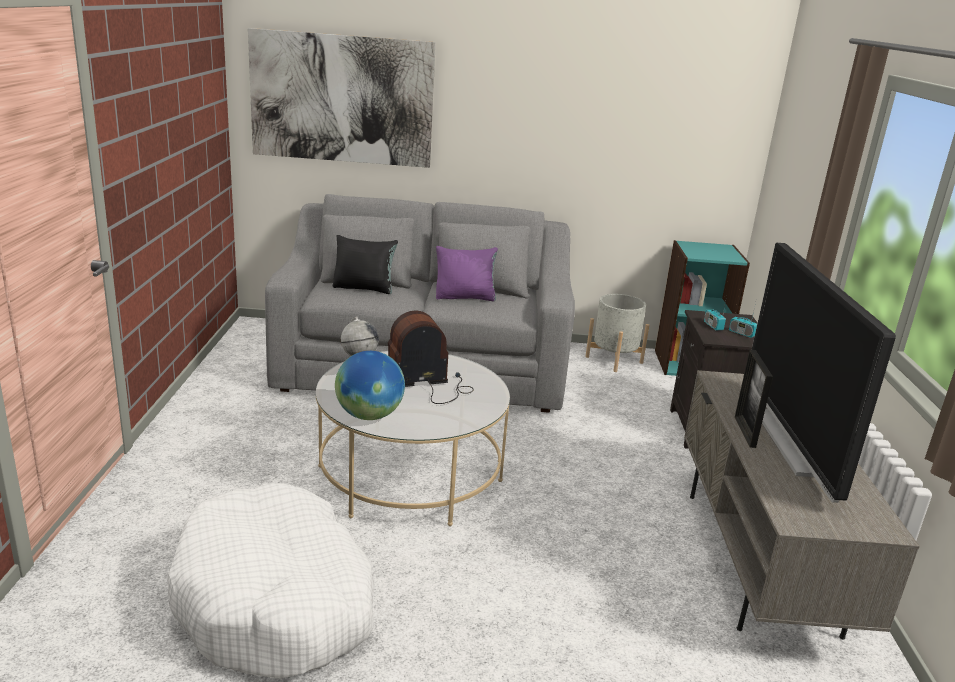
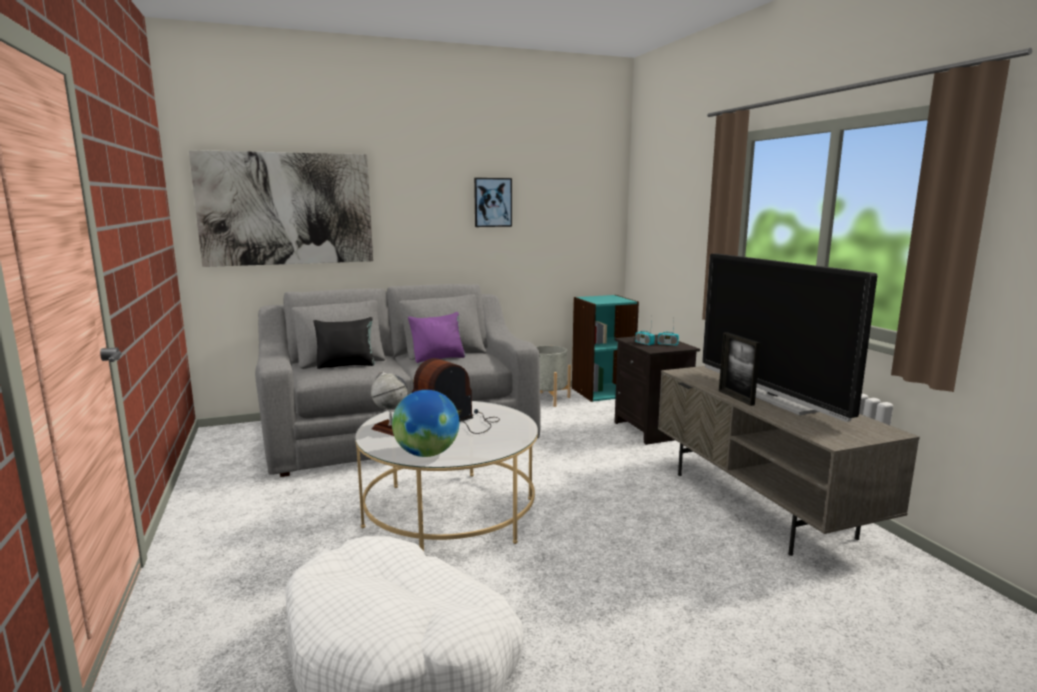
camera: 20 degrees left, 10 degrees down
(583, 110) = (492, 202): none -> picture

